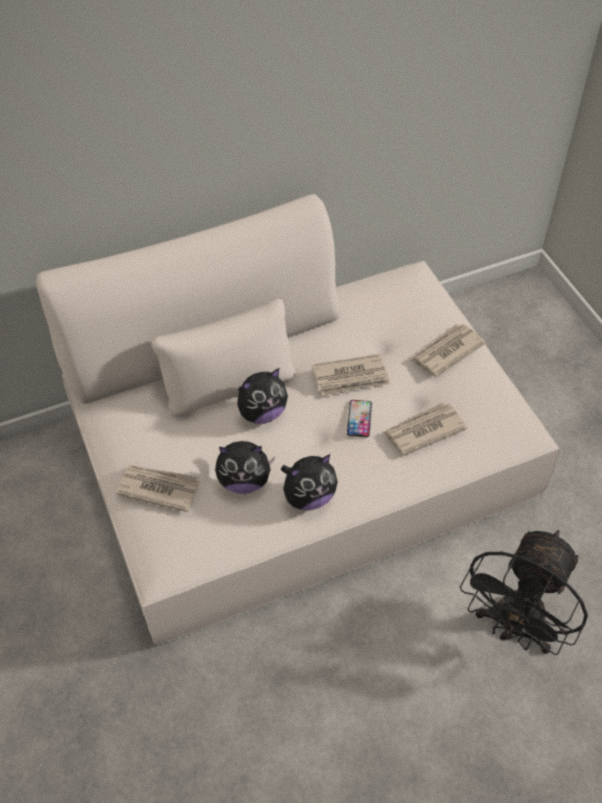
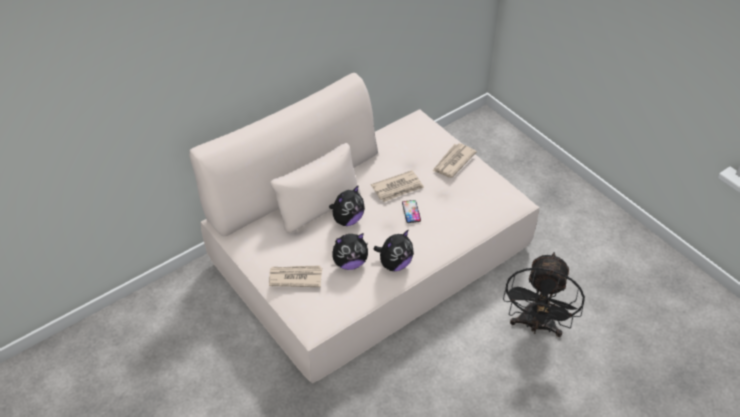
camera: 15 degrees left, 5 degrees down
(423, 430) = (454, 211): newspaper -> none

